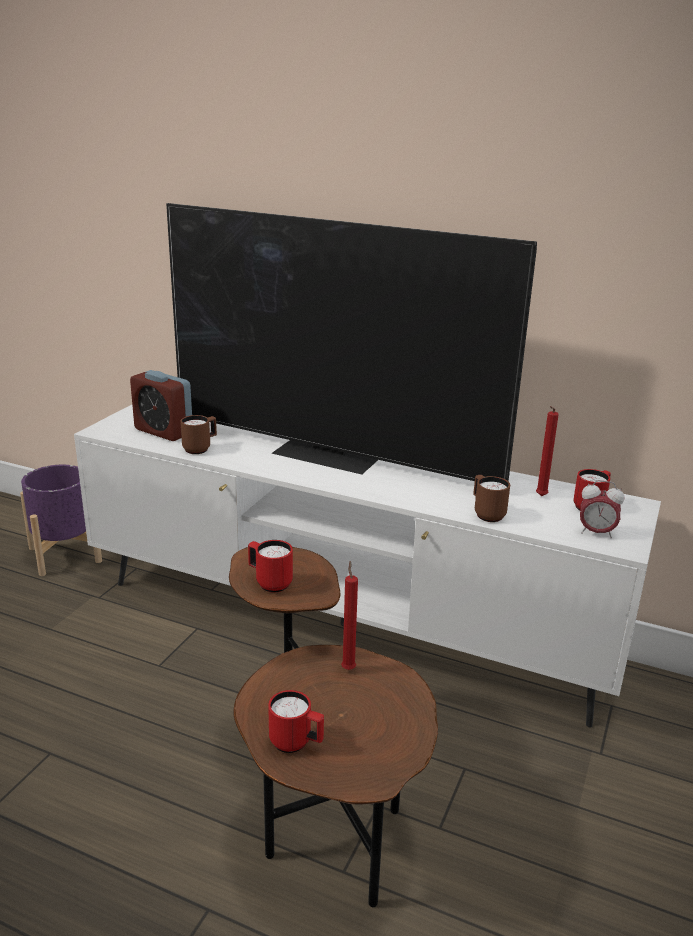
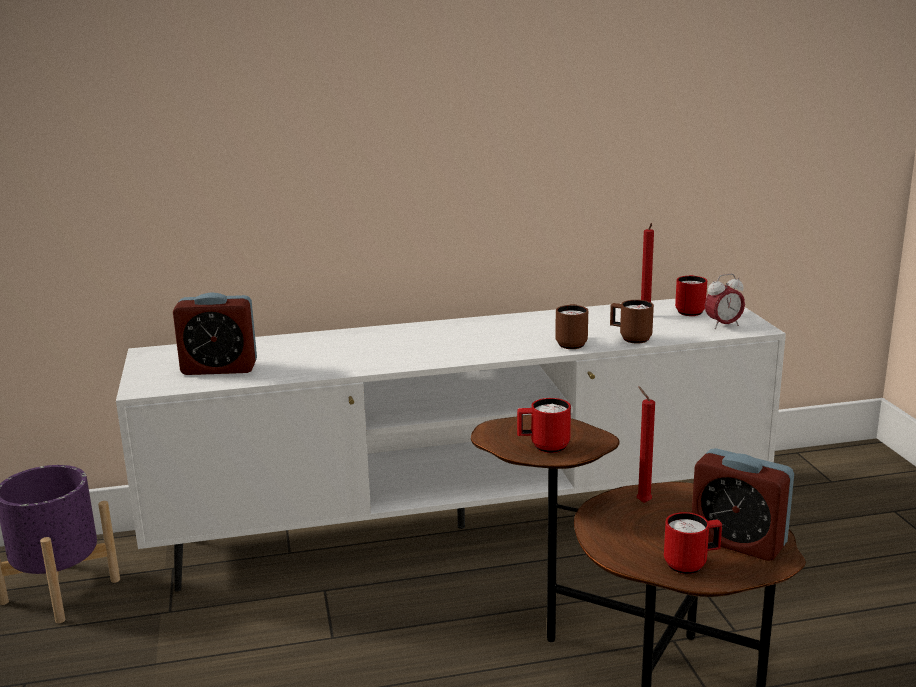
camera: 35 degrees left, 5 degrees down
(200, 448) = (290, 370): brown mug -> brown mug (571, 343)
(330, 453) = (424, 337): television -> none
(364, 745) = (738, 542): none -> alarm clock

